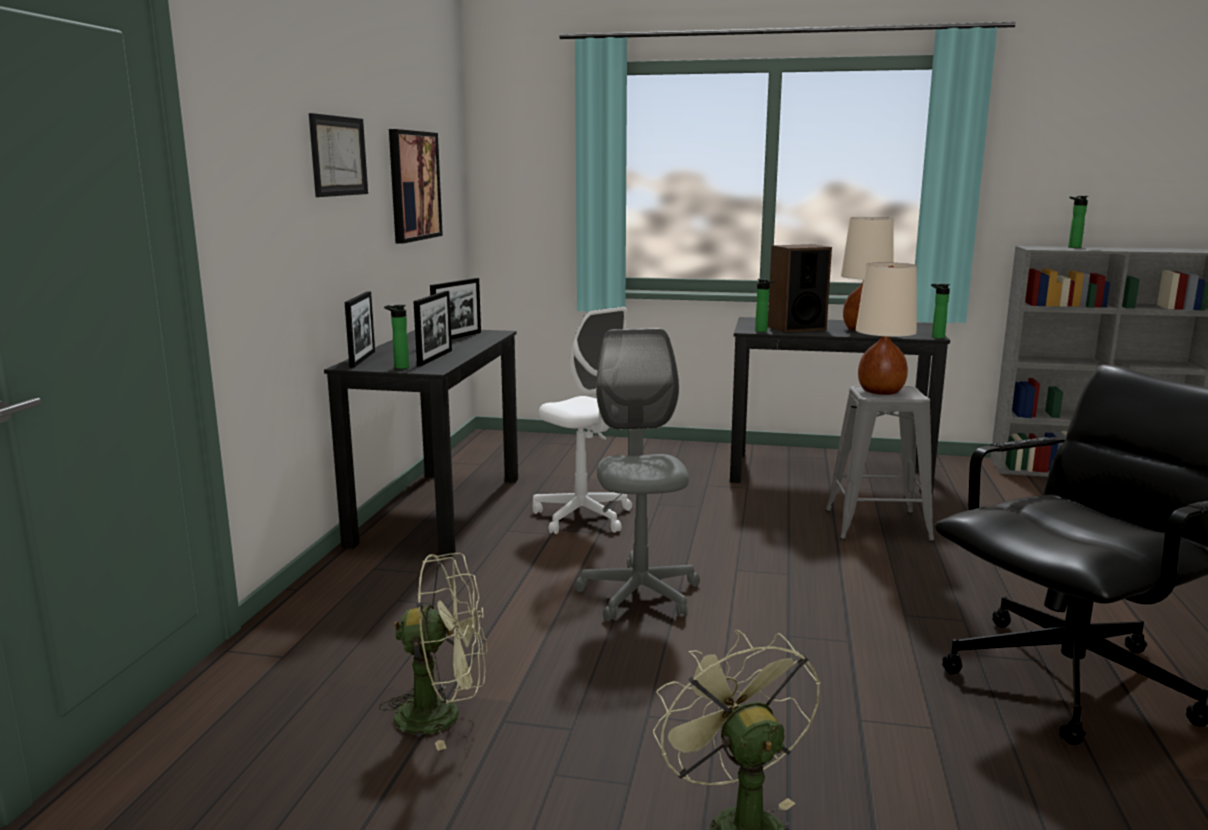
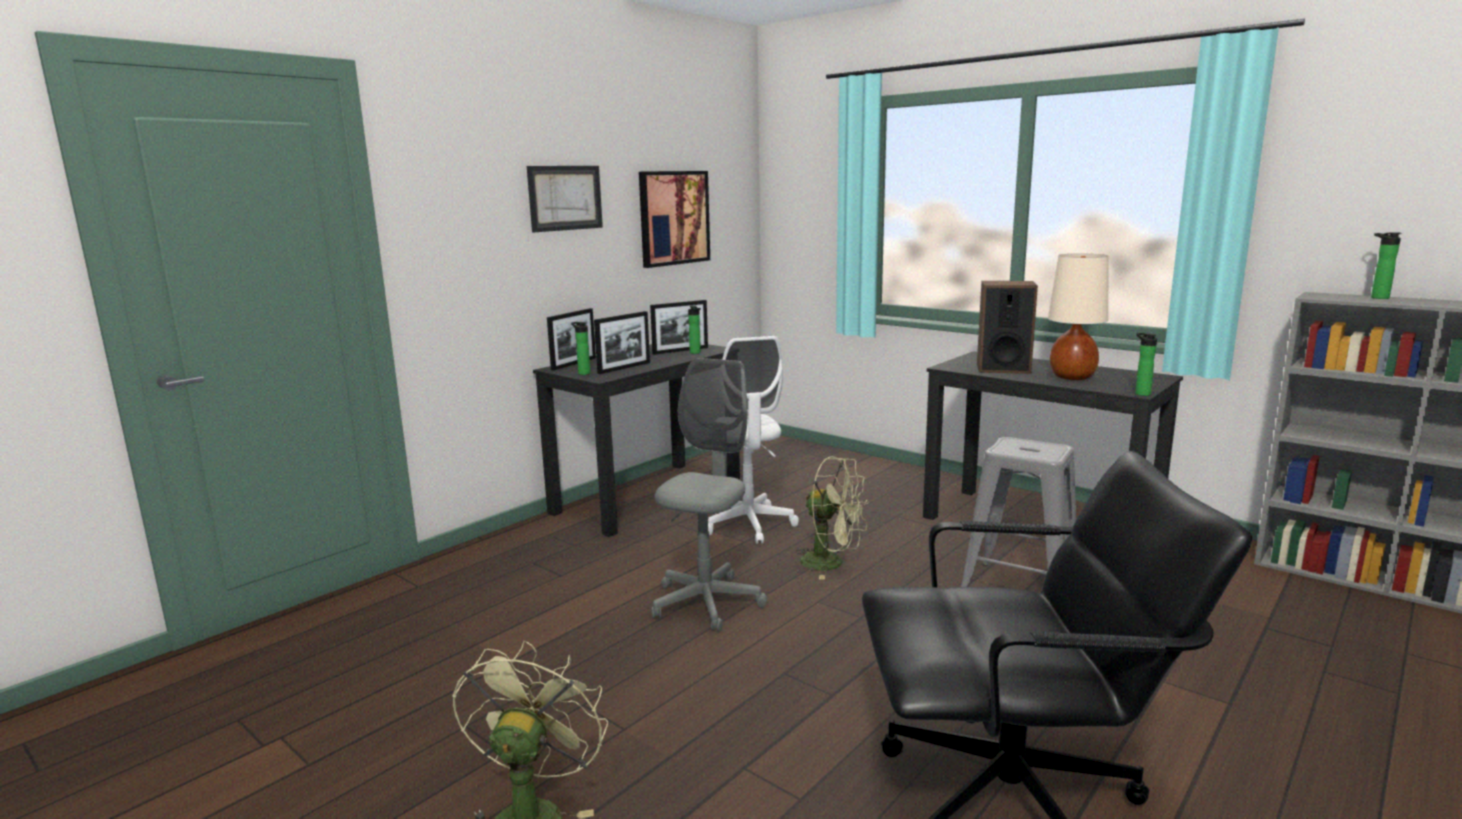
camera: 30 degrees right, 0 degrees up
(443, 715) = (454, 658): green fan -> green fan (831, 563)
(763, 331) = (960, 368): bottle -> bottle (695, 353)
(880, 391) = (1020, 447): beige table lamp -> none

